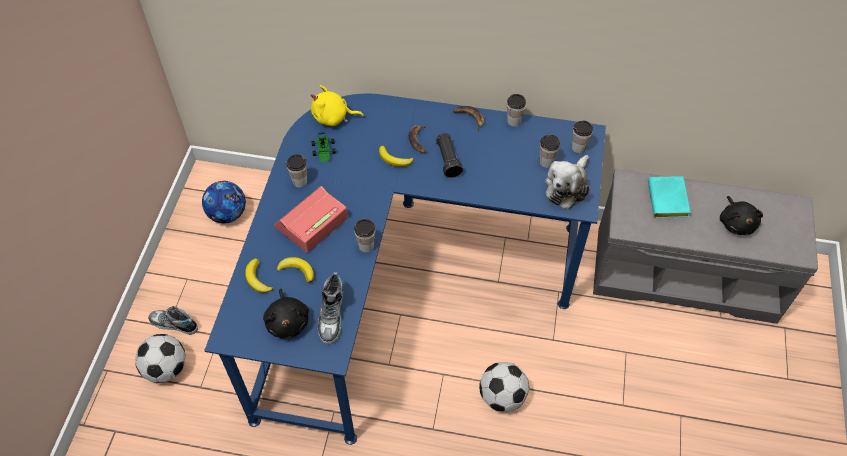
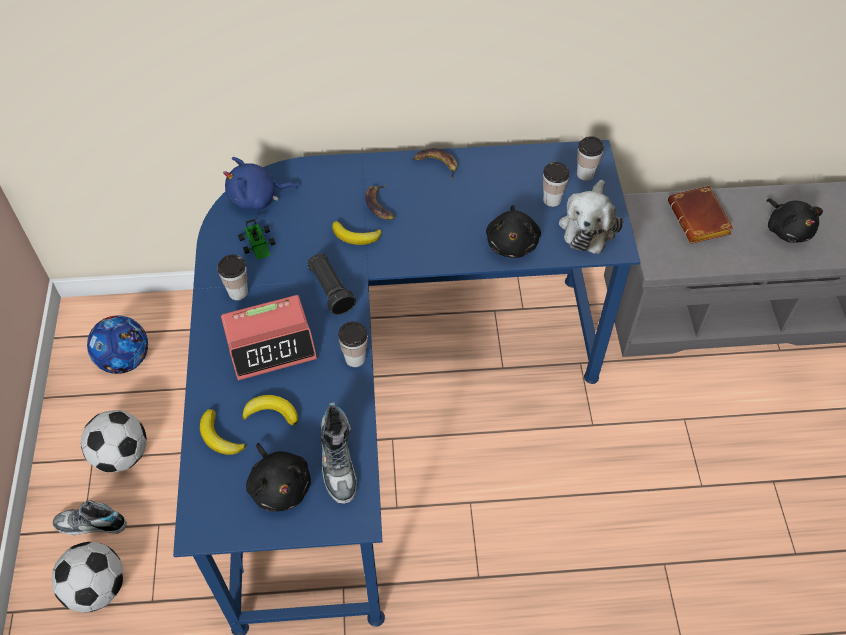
camera: 15 degrees left, 0 degrees up
(311, 223) = (271, 344): alarm clock -> alarm clock turned 135 degrees counterclockwise
(333, 117) = (257, 198): yellow plush toy -> blue plush toy
(448, 160) = (426, 223): black flashlight -> black flashlight (331, 290)
(502, 396) = (552, 512): football -> football (122, 455)
(506, 188) = (512, 243): none -> black plush toy
(514, 121) = (494, 157): cup -> none
(669, 201) = (700, 220): turquoise book -> brown book

